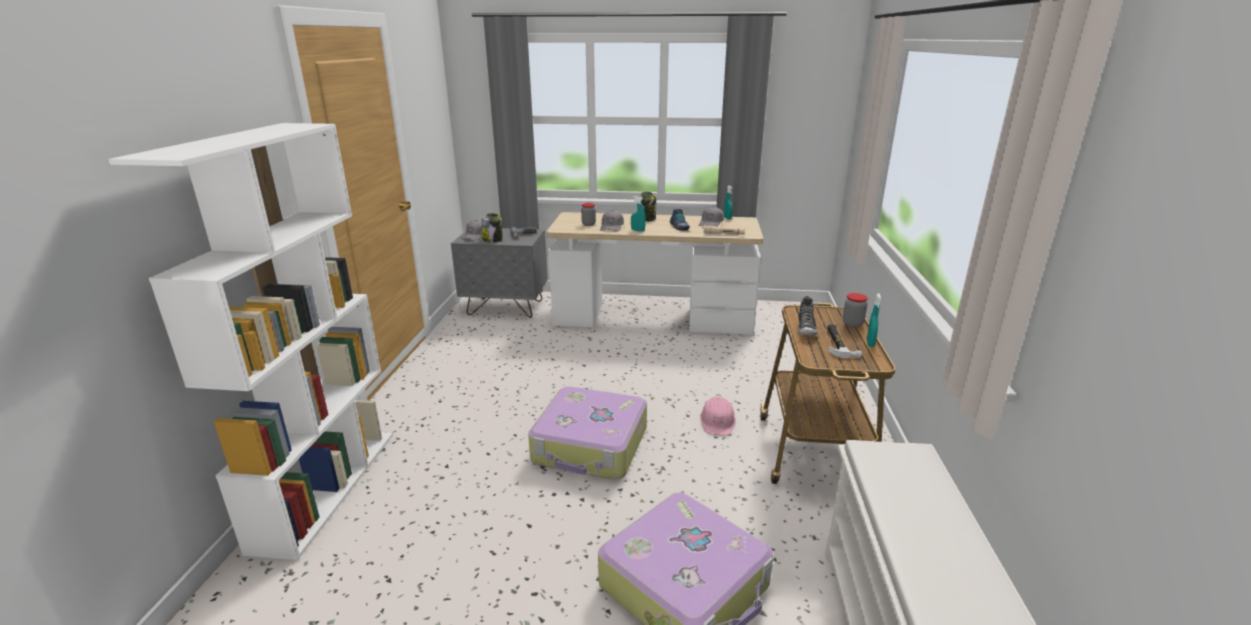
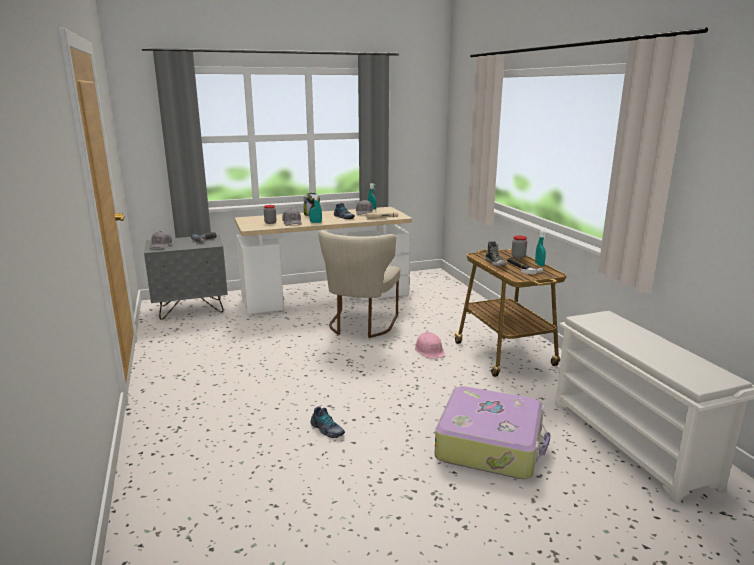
camera: 25 degrees left, 5 degrees down
(327, 486) = (152, 465): white bookcase -> none
(493, 240) = (182, 246): jar -> none
(514, 499) = (327, 430): none -> shoe
(591, 446) = (354, 385): suitcase -> none
(662, 366) = (360, 325): none -> beige chair

